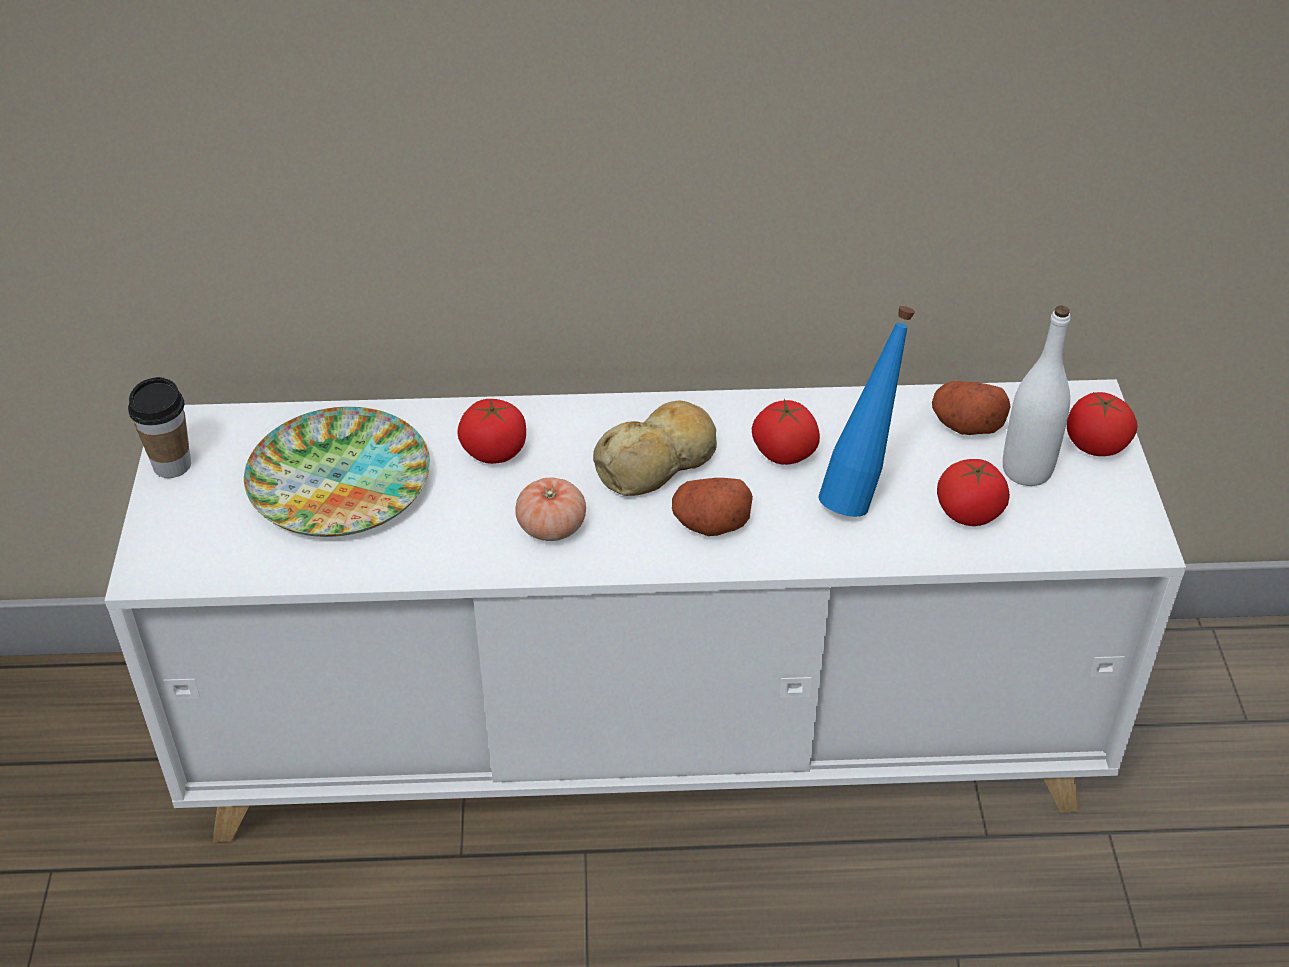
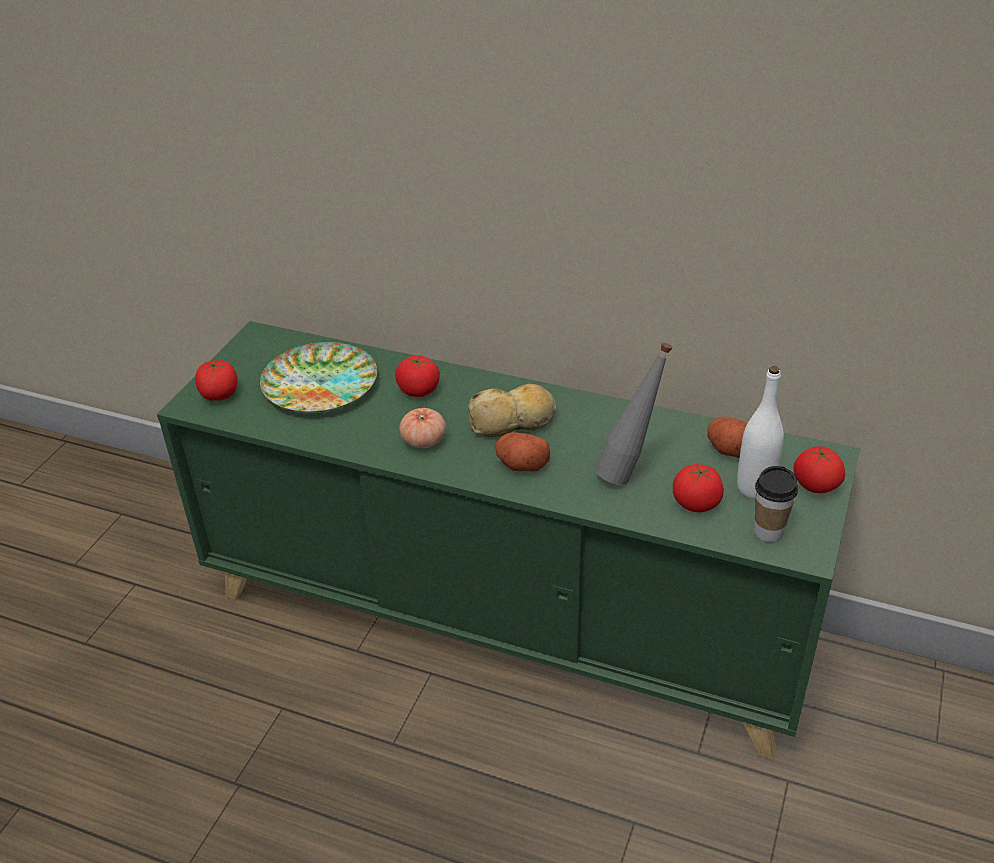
camera: 25 degrees right, 5 degrees down
(172, 465) = (237, 353): cup -> cup (768, 532)
(647, 740) = (505, 620): white cabinet -> green cabinet
(784, 453) = (596, 436): tomato -> tomato (219, 395)
(859, 493) = (629, 472): blue bottle -> grey bottle

